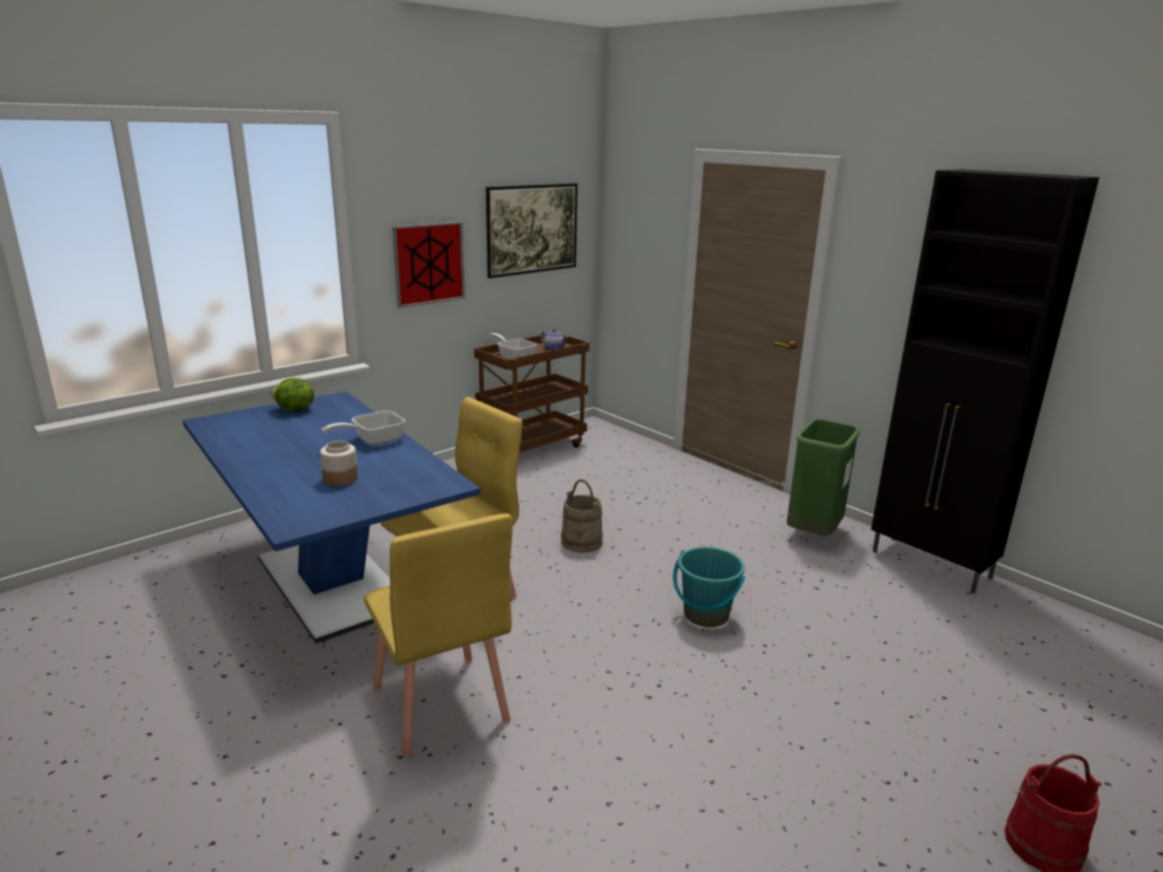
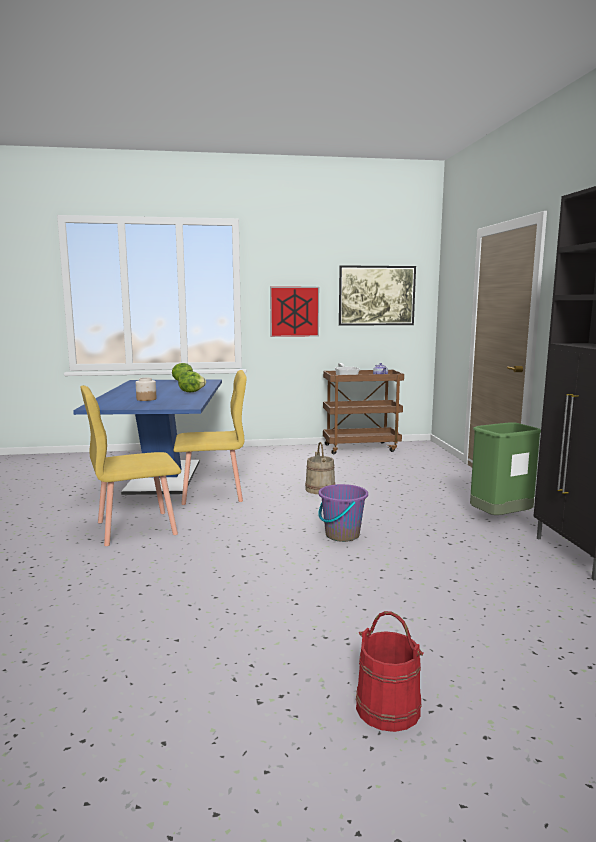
camera: 35 degrees right, 10 degrees down
(372, 440) = (191, 392): frying pan -> lettuce
(439, 705) = (135, 528): yellow chair -> yellow chair turned 60 degrees clockwise
(705, 615) = (342, 535): turquoise bucket -> purple bucket

